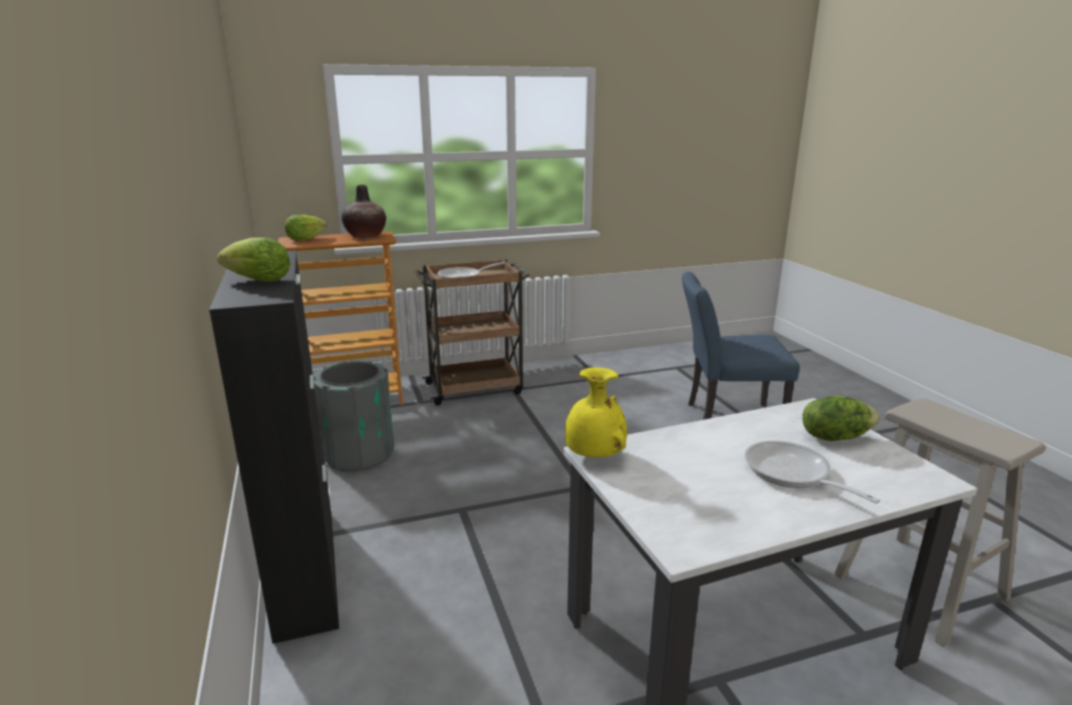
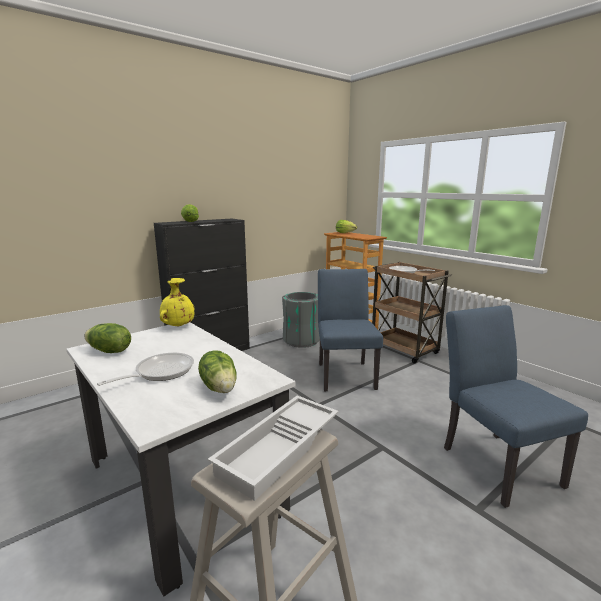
camera: 70 degrees right, 5 degrees down
(365, 235) = (368, 236): vase -> none
(509, 446) = (345, 373): none -> blue chair
(701, 521) = (109, 351): none -> lettuce
(954, 420) = (280, 450): none -> white tray

